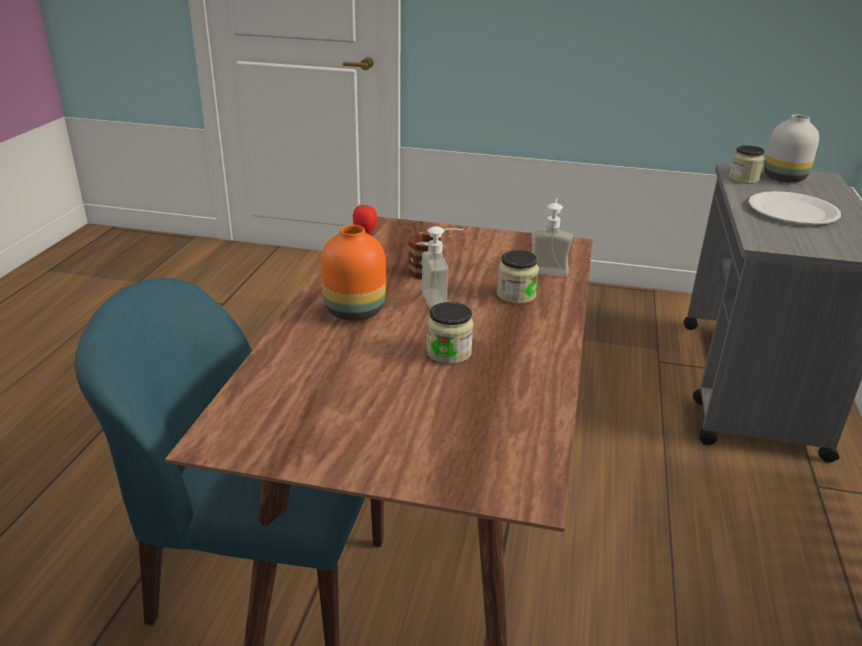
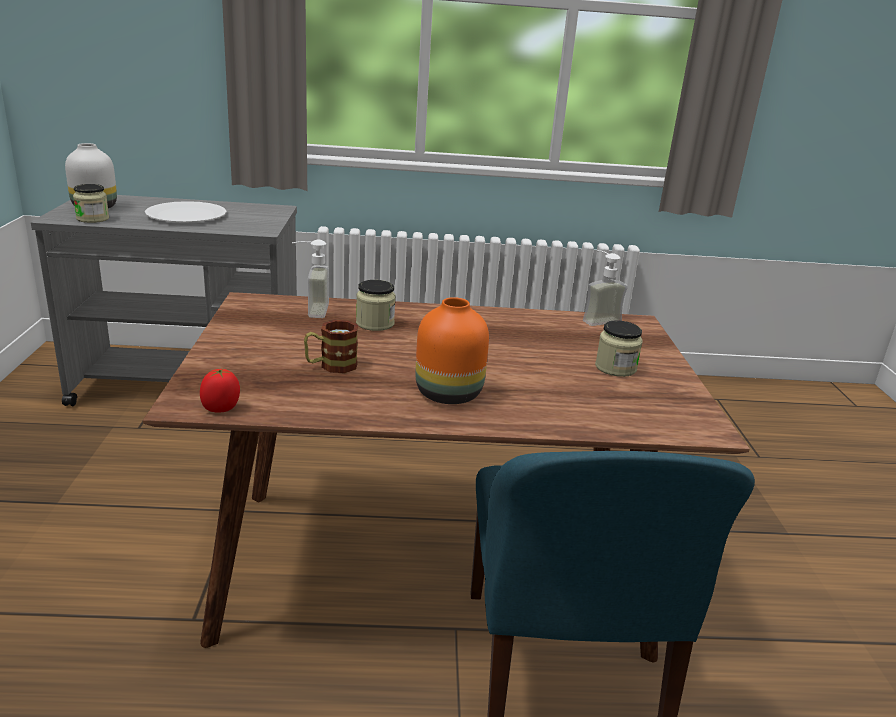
camera: 105 degrees left, 5 degrees down
(442, 299) = (398, 353): soap dispenser -> soap dispenser (597, 318)
(449, 352) = (497, 347): jar -> jar (615, 368)

